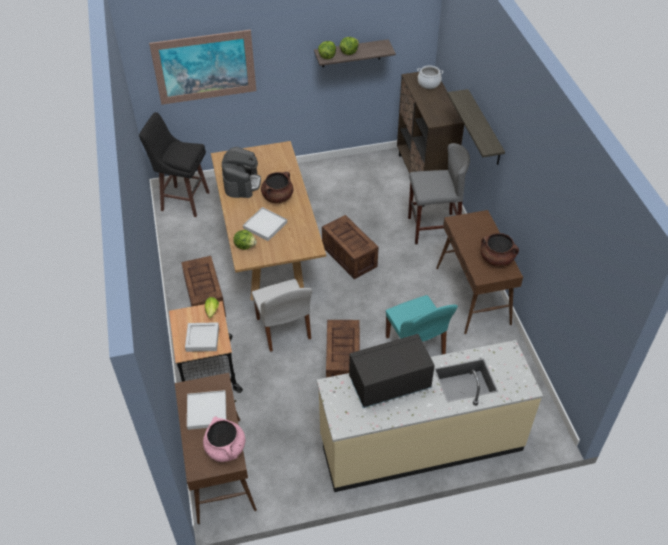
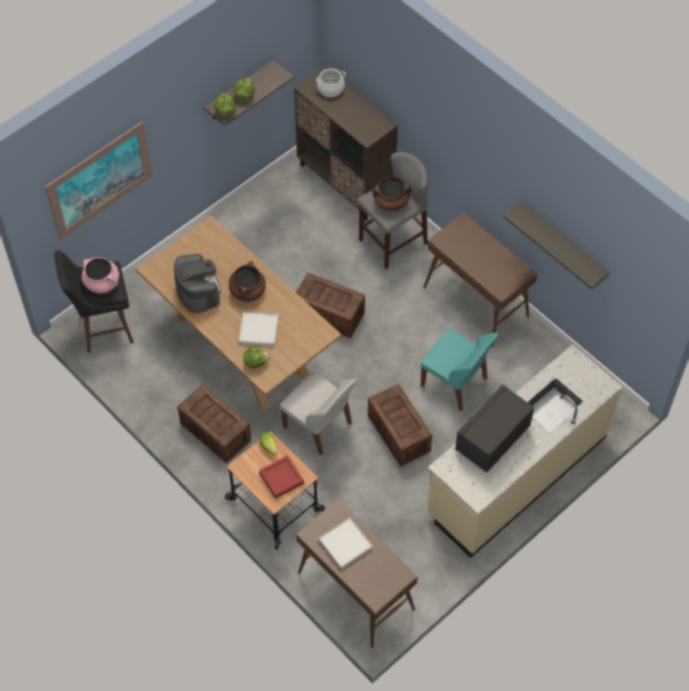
camera: 30 degrees left, 10 degrees up
(202, 339) = (281, 478): grey tray -> red tray
(226, 448) = (387, 568): pink cooking pot -> pink cooking pot (102, 283)
(484, 128) = (433, 133): shelf -> shelf (563, 244)
(497, 259) = (503, 264): brown cooking pot -> brown cooking pot (391, 202)

